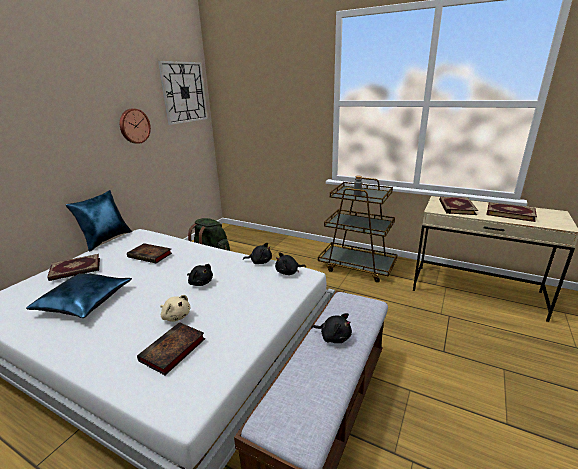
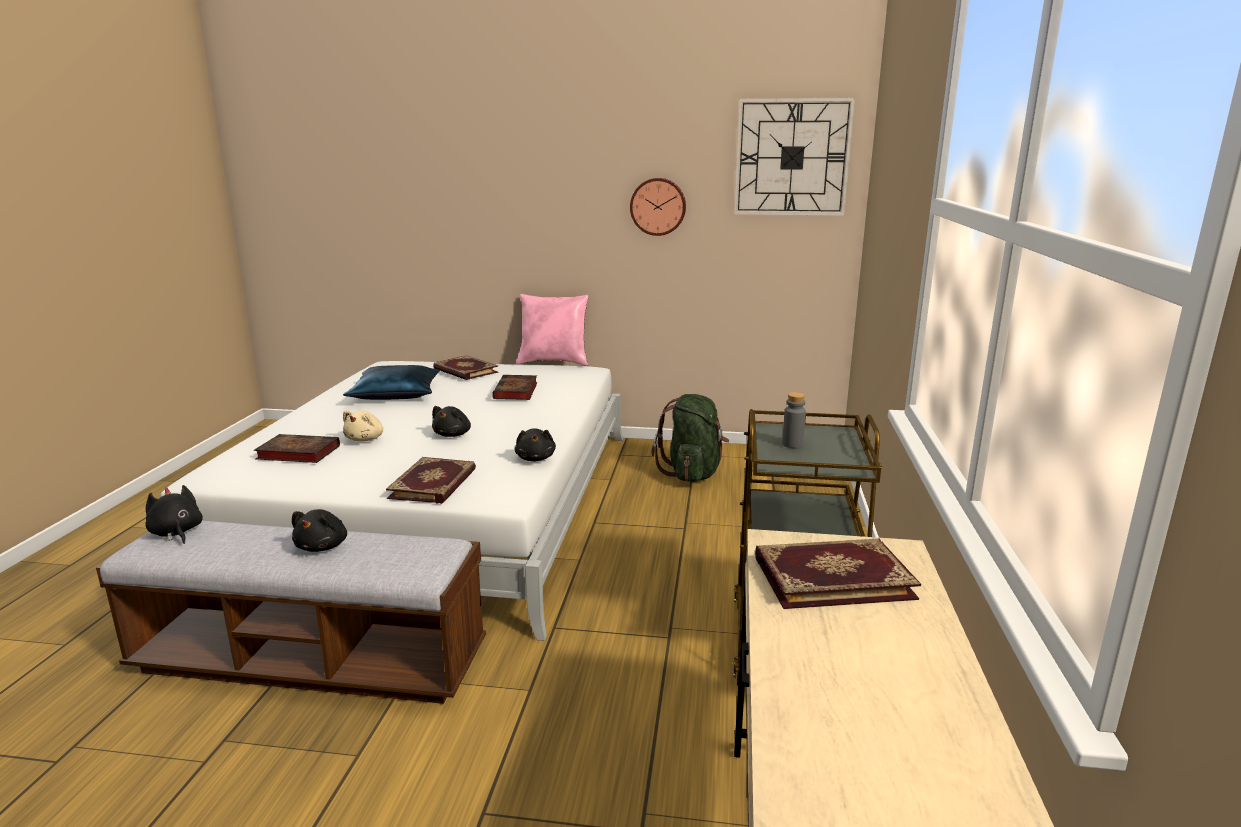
camera: 70 degrees right, 5 degrees down
(106, 240) = (554, 362): blue pillow -> pink pillow
(288, 272) = (505, 484): black plush toy -> black plush toy (176, 533)
(510, 213) = (865, 681): book -> book (434, 484)

